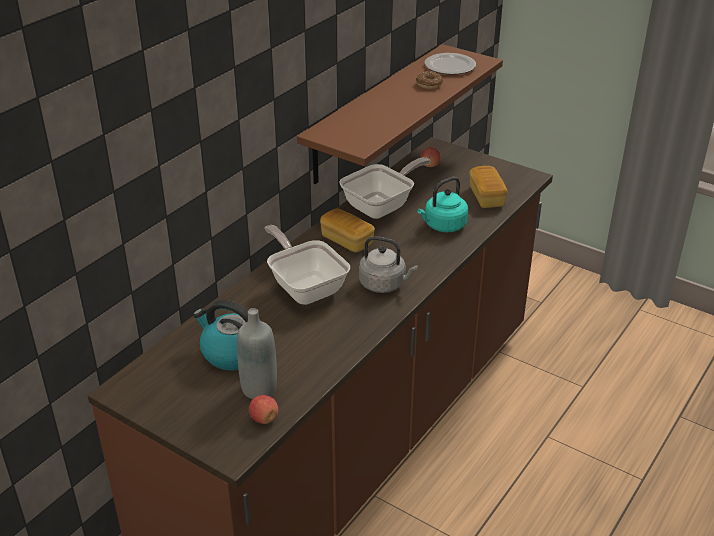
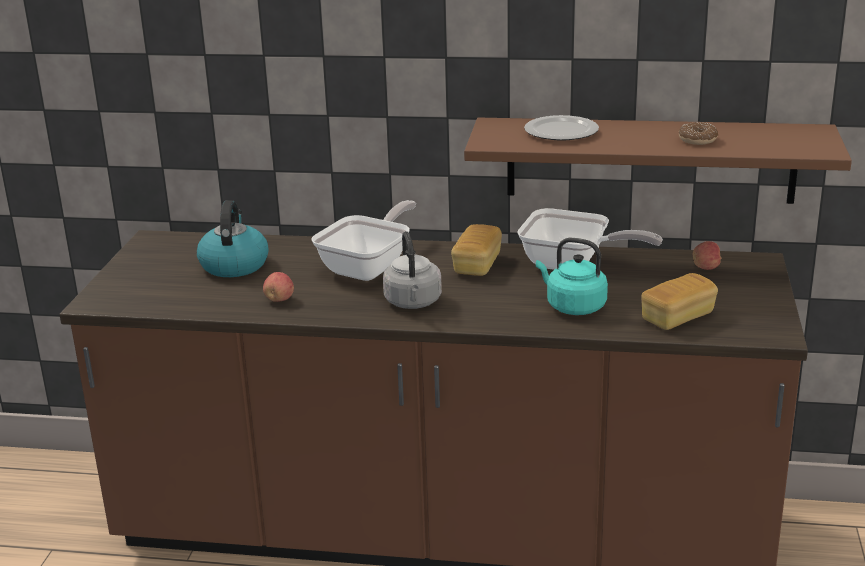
camera: 65 degrees right, 10 degrees down
(259, 389) = (188, 289): grey bottle -> none
(264, 419) = (146, 302): apple -> apple (279, 299)
(450, 66) = (772, 139): plate -> plate (562, 132)

